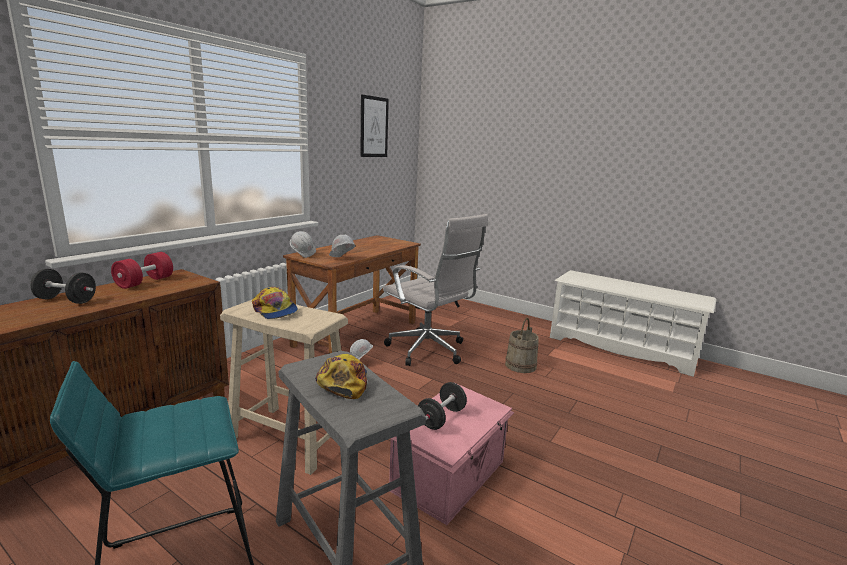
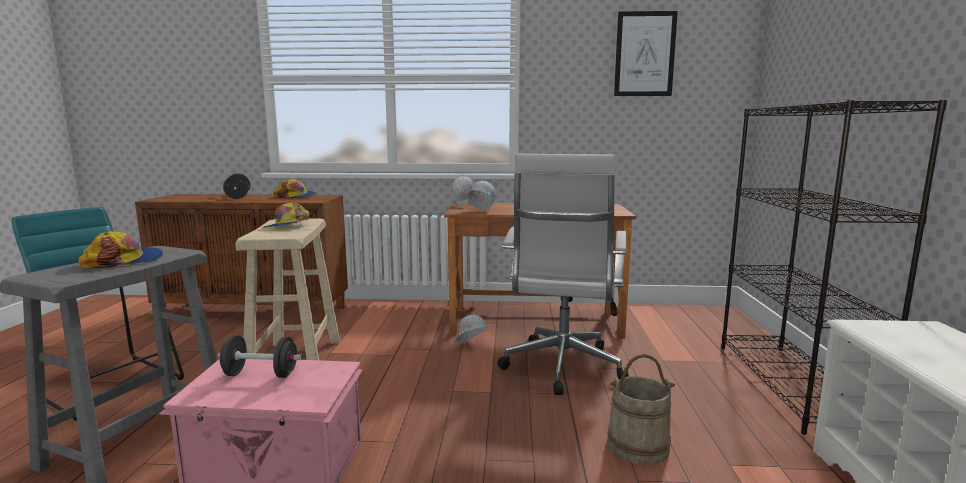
camera: 60 degrees right, 5 degrees down
(145, 282) = (296, 196): red dumbbell -> cap
(501, 316) = (792, 385): none -> black bookcase

